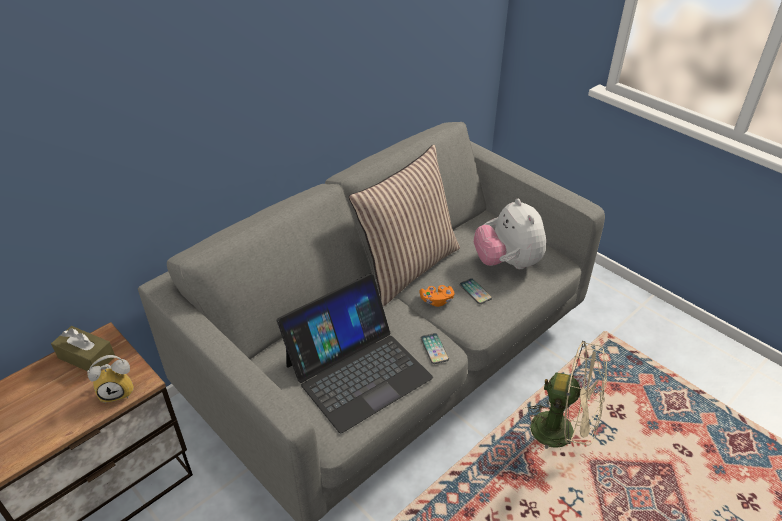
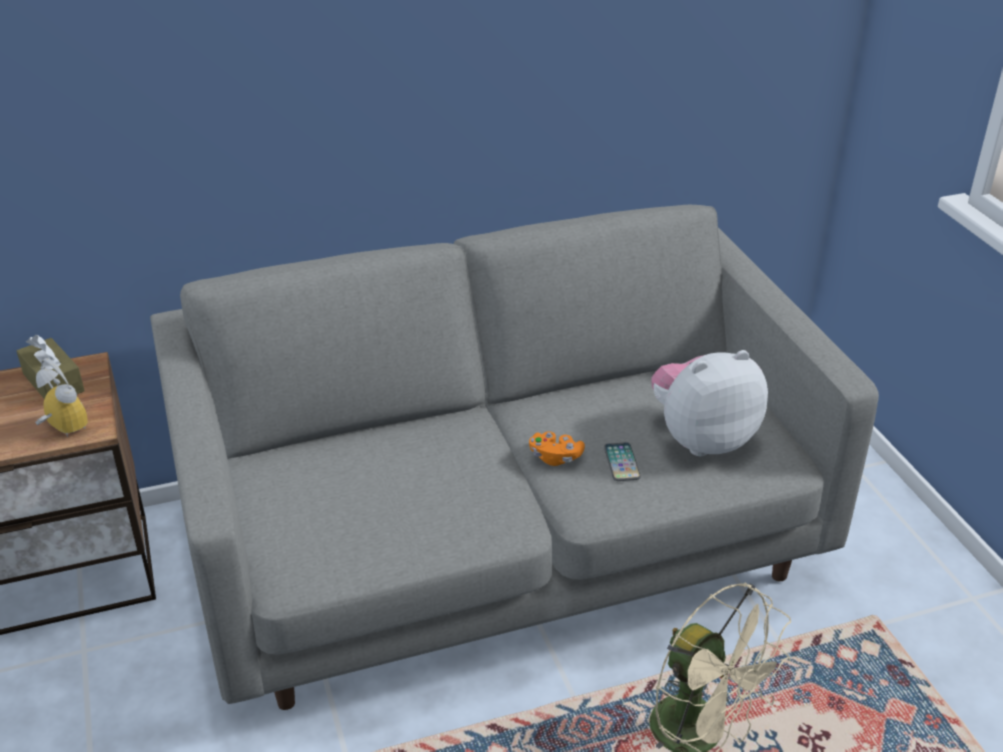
camera: 25 degrees right, 5 degrees down
(118, 390) = (61, 430): alarm clock -> alarm clock turned 150 degrees counterclockwise
(357, 371) = (378, 511): laptop -> none
(408, 266) = (547, 401): pillow -> none
(434, 349) = (504, 518): phone -> none
(507, 263) = (701, 438): plush toy -> plush toy turned 60 degrees clockwise

